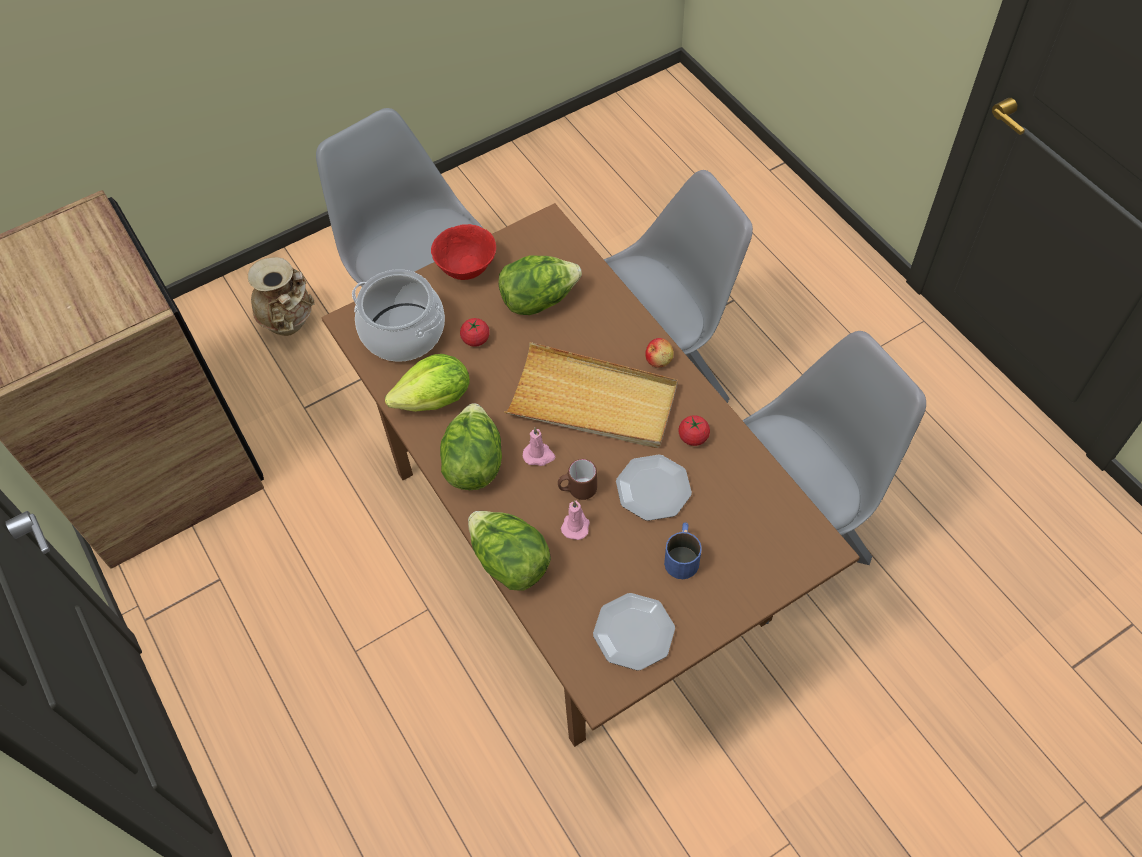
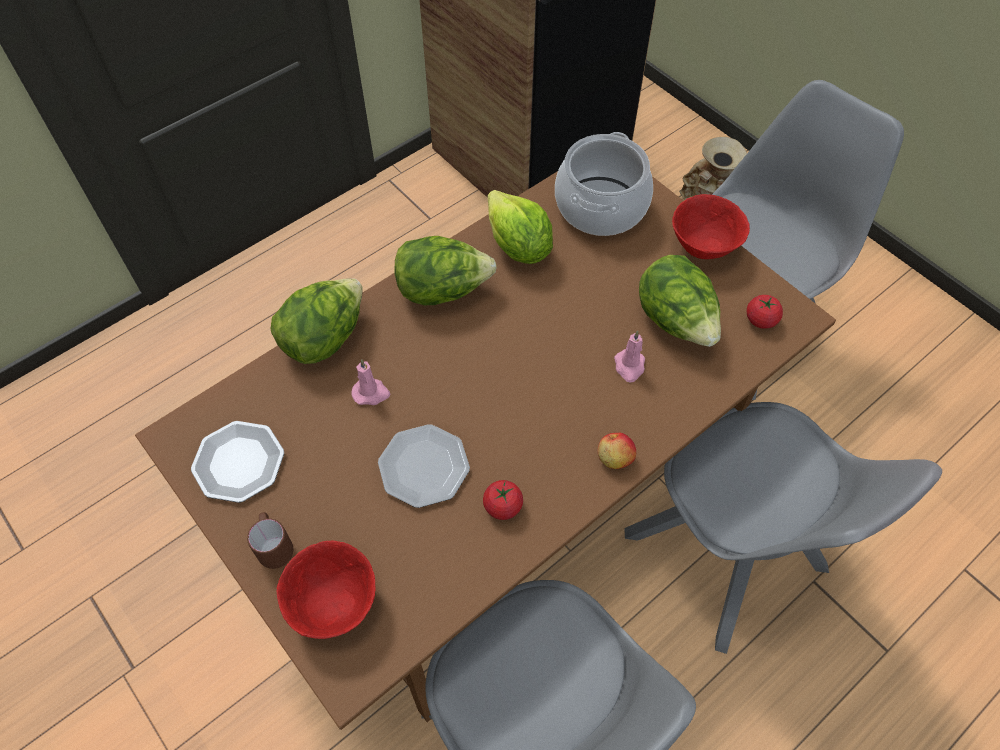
camera: 80 degrees right, 0 degrees up
(476, 339) = (605, 269): tomato -> tomato (760, 320)
(539, 455) = (458, 348): pink candle -> pink candle (629, 366)
(577, 490) = (417, 389): brown mug -> brown mug (274, 546)
(593, 401) = (540, 392): beige tray -> none
(682, 555) = (336, 505): blue mug -> none
(766, 558) = (334, 604): none -> red bowl

